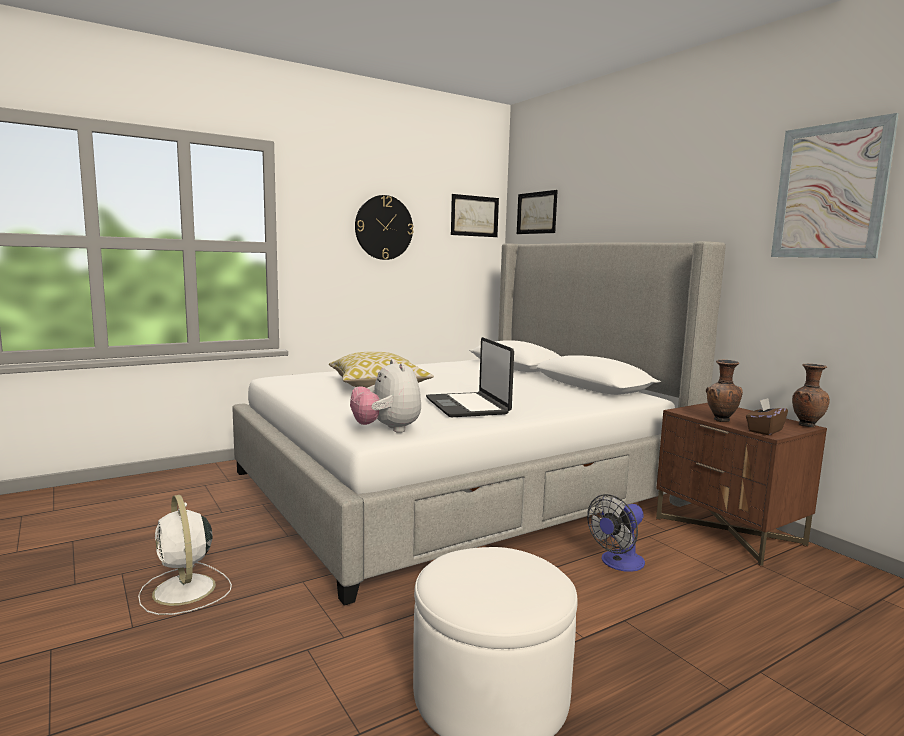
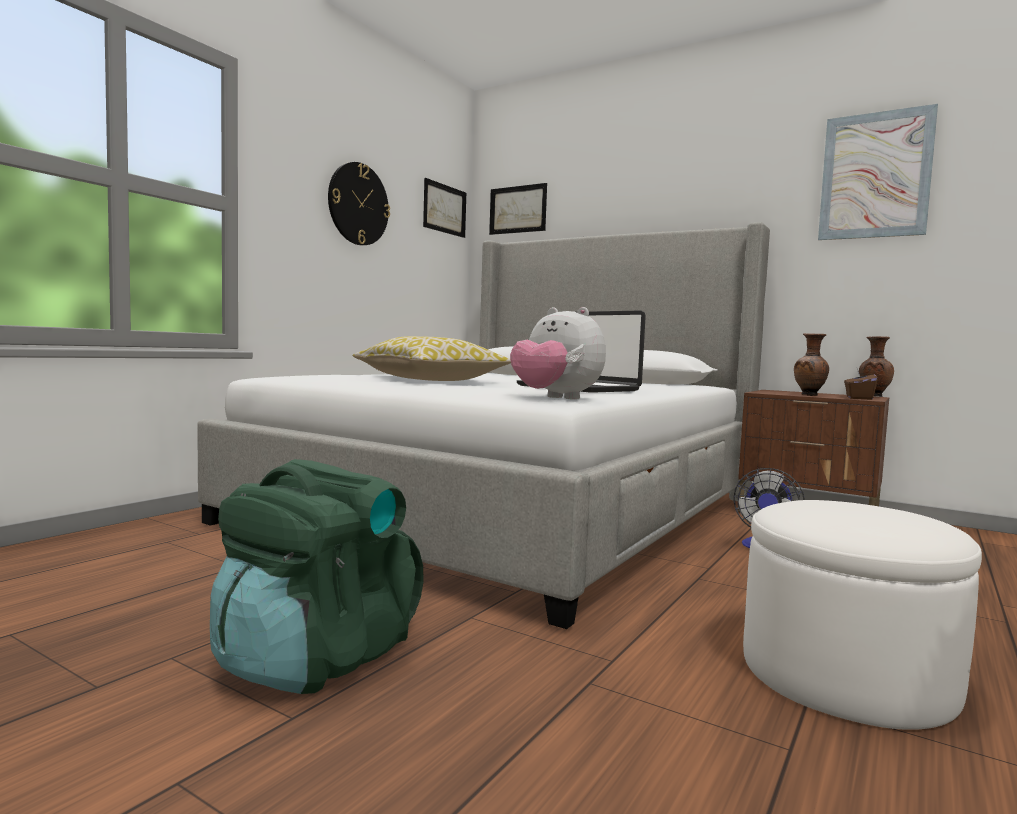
camera: 25 degrees left, 5 degrees down
(185, 591) = (315, 658): white fan -> green backpack

